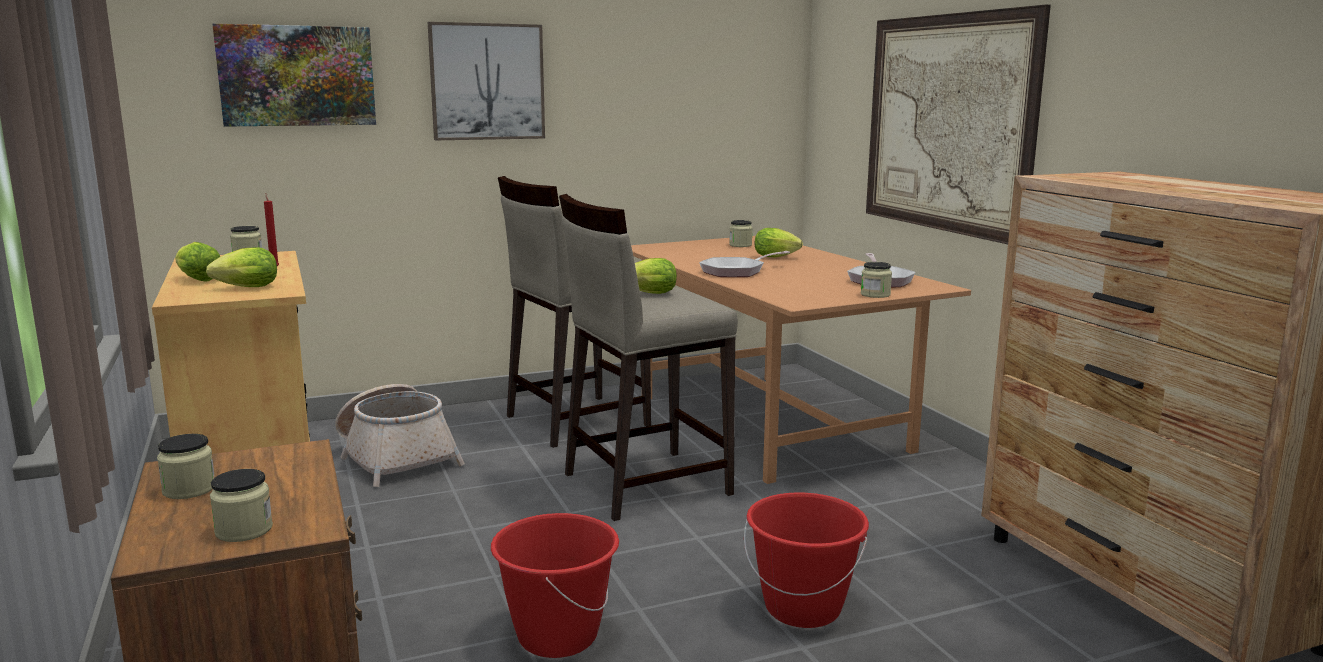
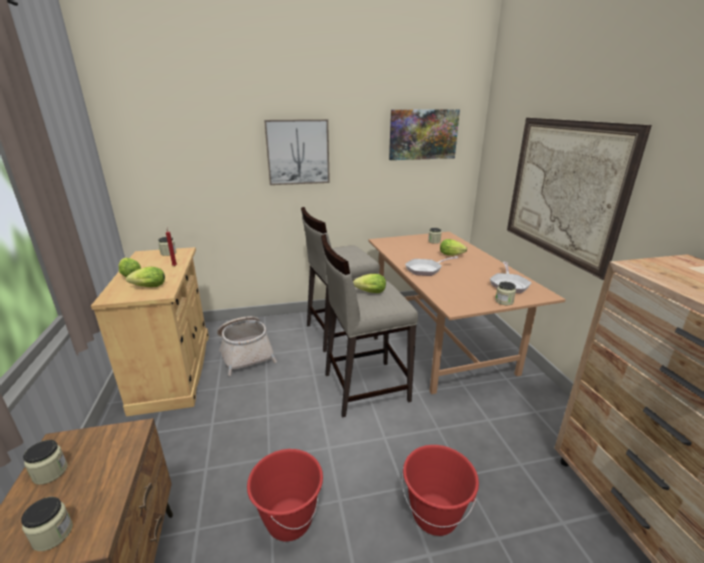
camera: 10 degrees right, 10 degrees up
(297, 76) = (195, 152): picture -> picture (423, 134)

